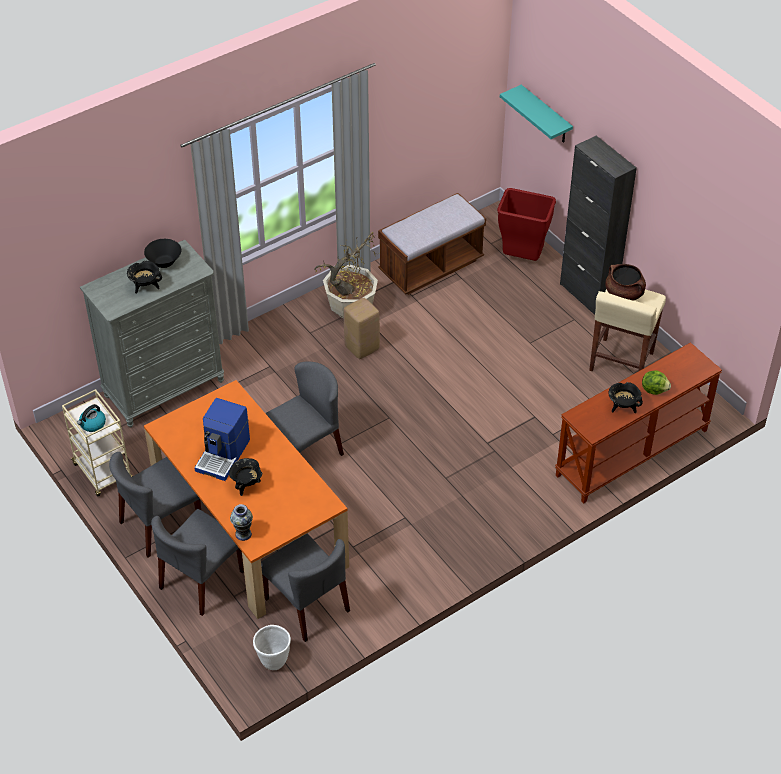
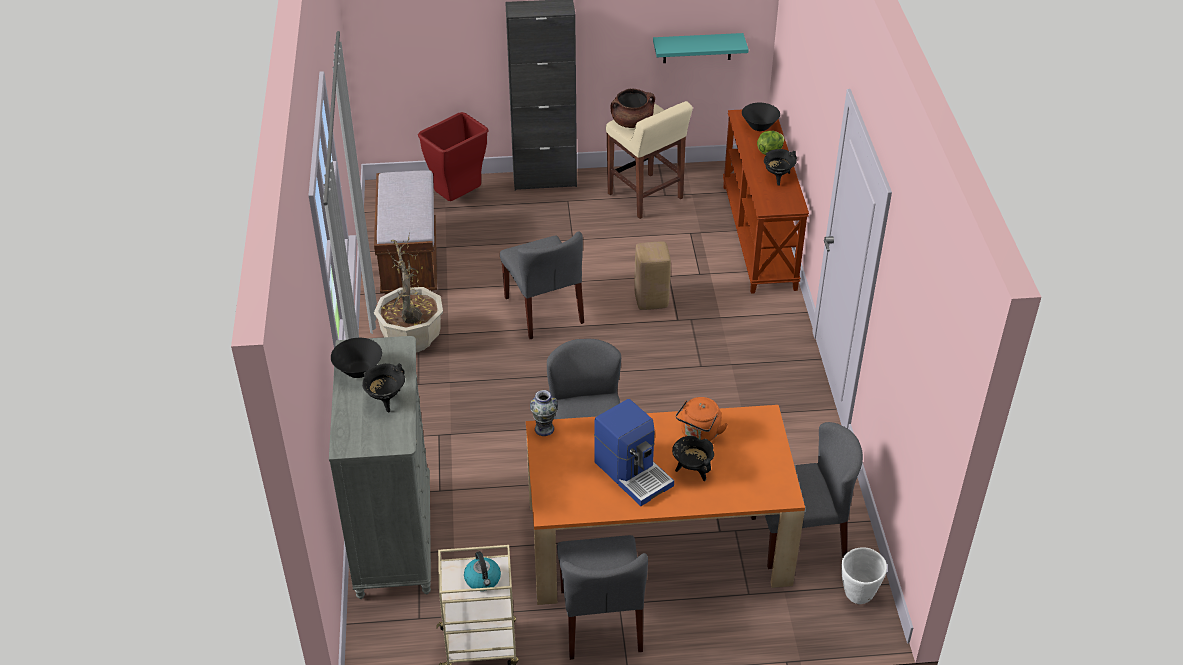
camera: 60 degrees left, 5 degrees down
(201, 580) = (708, 614): grey chair -> grey chair (544, 310)
(243, 534) = (762, 499): vase -> vase (544, 428)
(285, 475) = (699, 433): none -> orange kettle
(362, 347) = (476, 353): beige stool -> beige stool (650, 300)
(545, 115) = (419, 31): turquoise shelf -> turquoise shelf (697, 48)
(684, 370) = (759, 126): none -> black bowl

